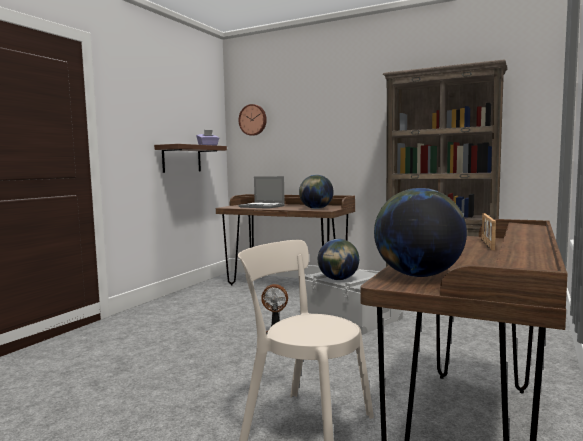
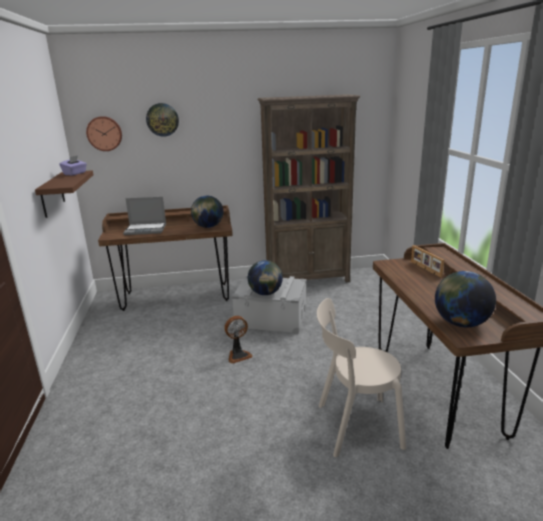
camera: 35 degrees left, 15 degrees up
(301, 106) = (162, 119): none -> wall clock

